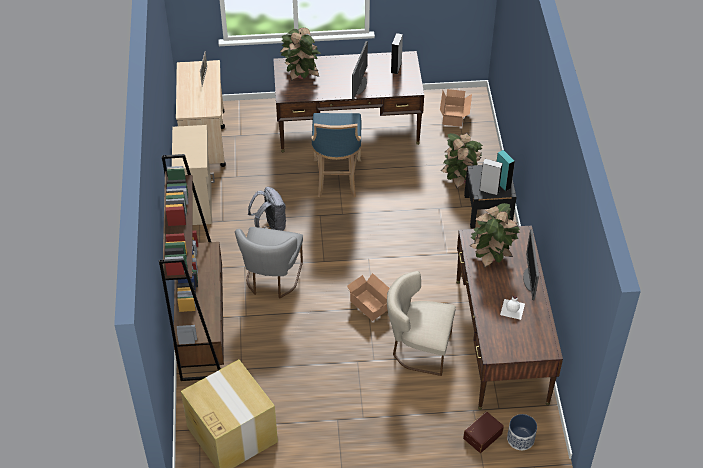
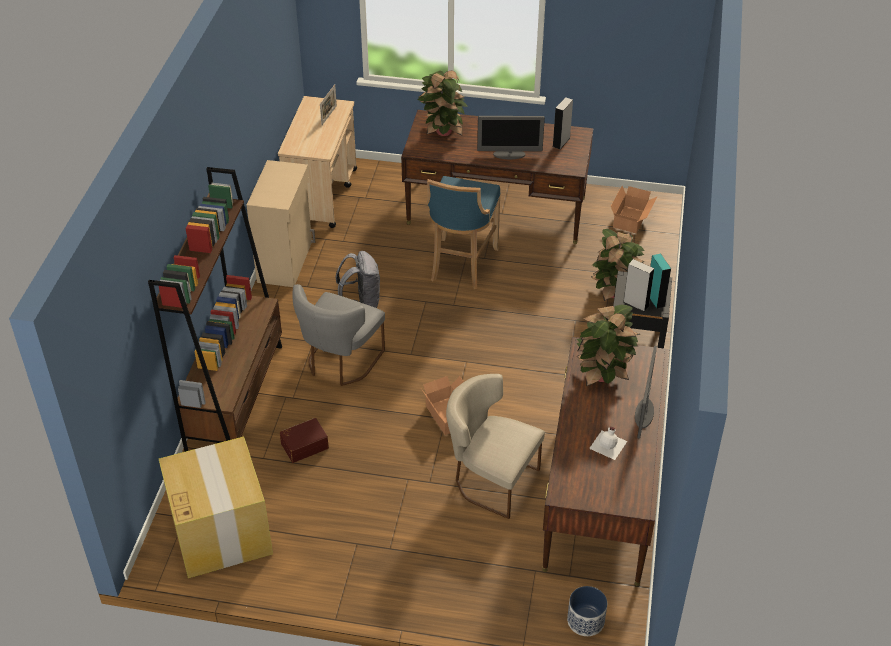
camera: 15 degrees right, 5 degrees down
(360, 86) = (509, 154): monitor -> monitor turned 120 degrees counterclockwise
(482, 435) = (535, 605): brown storage box -> brown storage box (304, 445)

